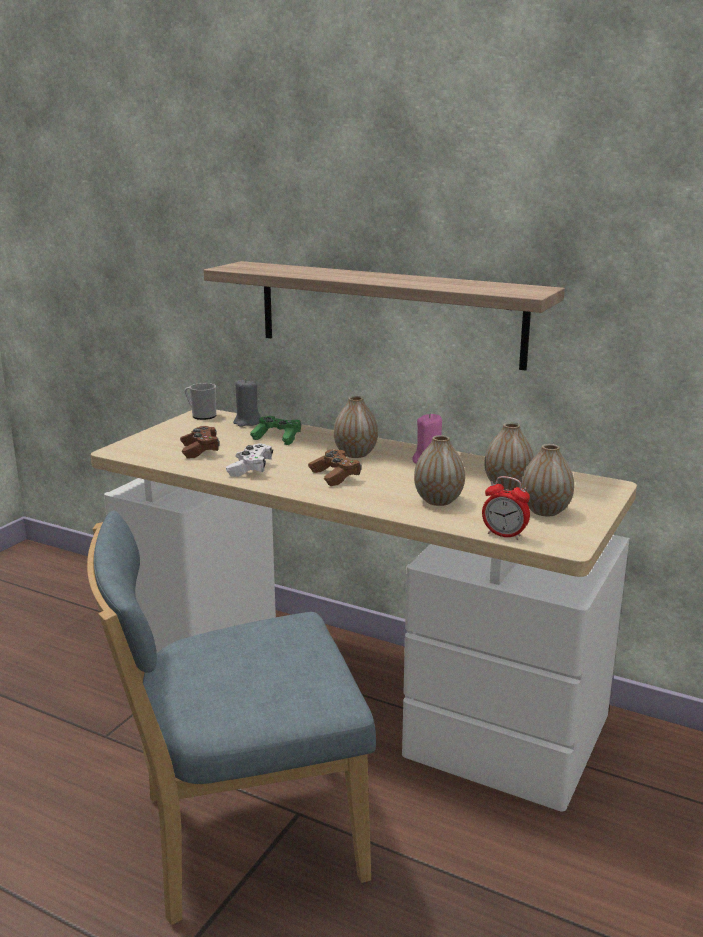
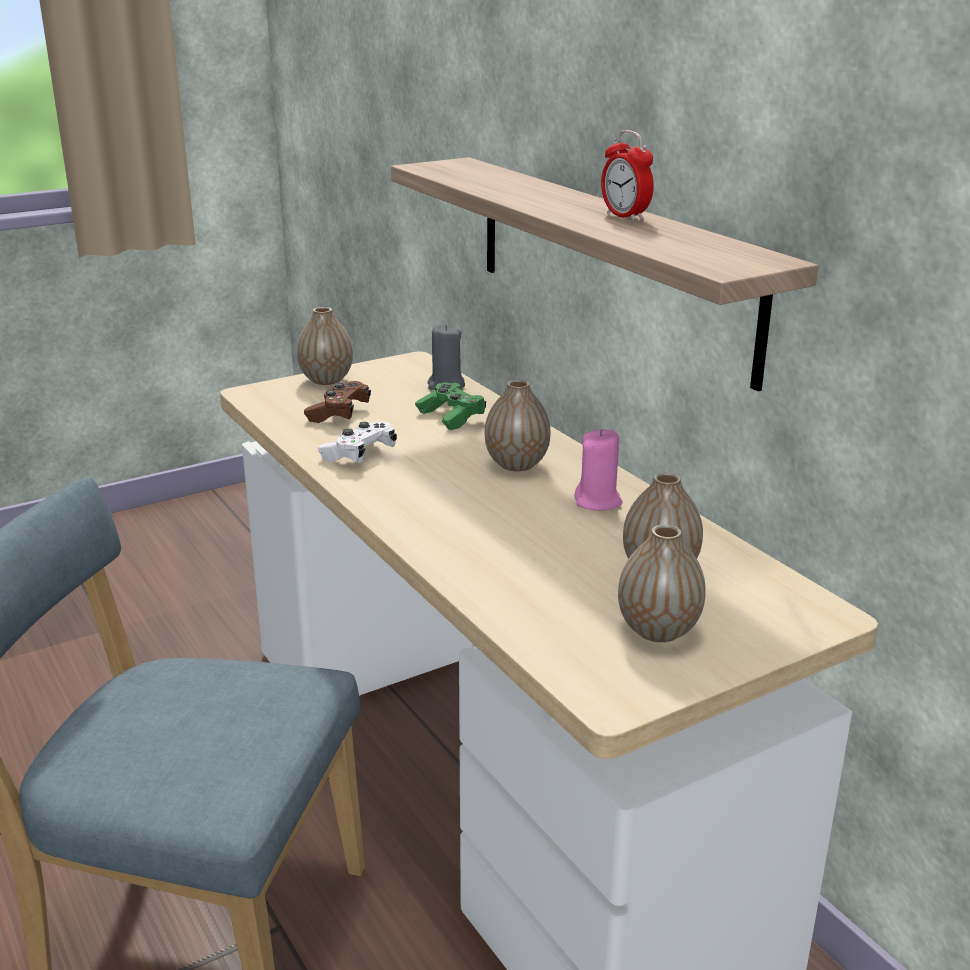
camera: 30 degrees right, 5 degrees up
(201, 416) = (406, 364): mug -> none
(335, 476) = (445, 492): brown game controller -> none
(438, 501) = (527, 568): vase -> vase (326, 380)
(504, 535) = (543, 652): alarm clock -> alarm clock (625, 216)

